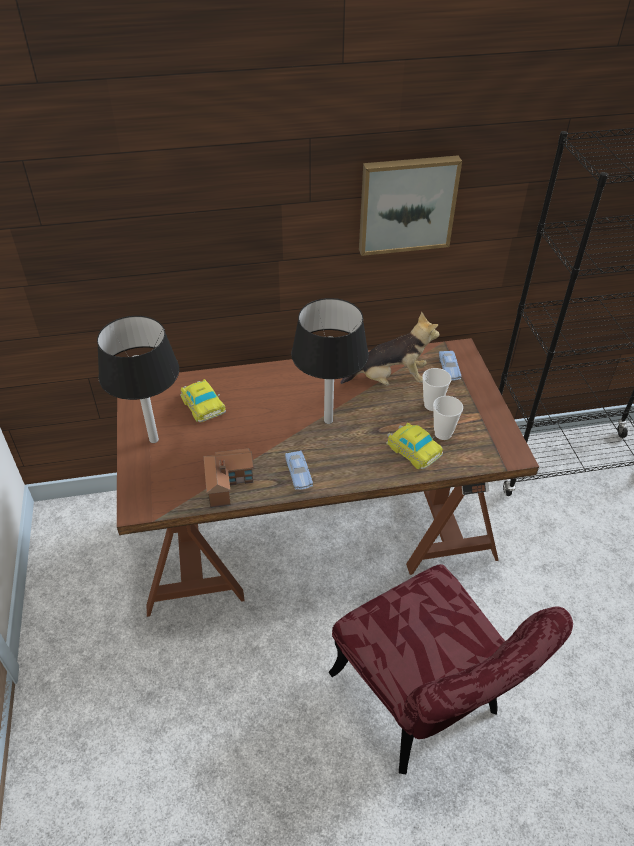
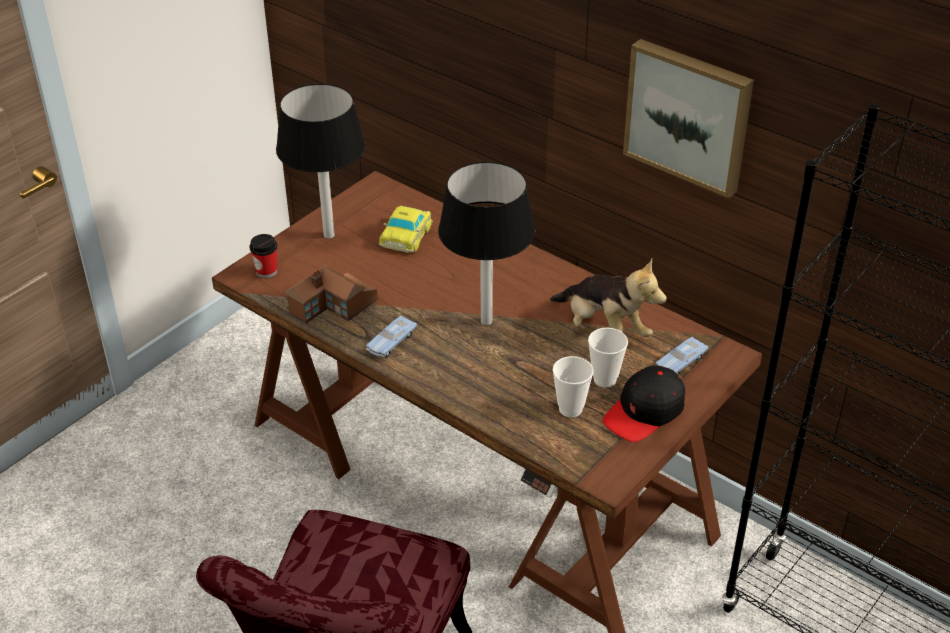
camera: 50 degrees right, 5 degrees down
(150, 493) = (266, 271): none -> cup
(413, 449) = (519, 399): toy car -> none
(475, 407) = (644, 412): none -> black cap

